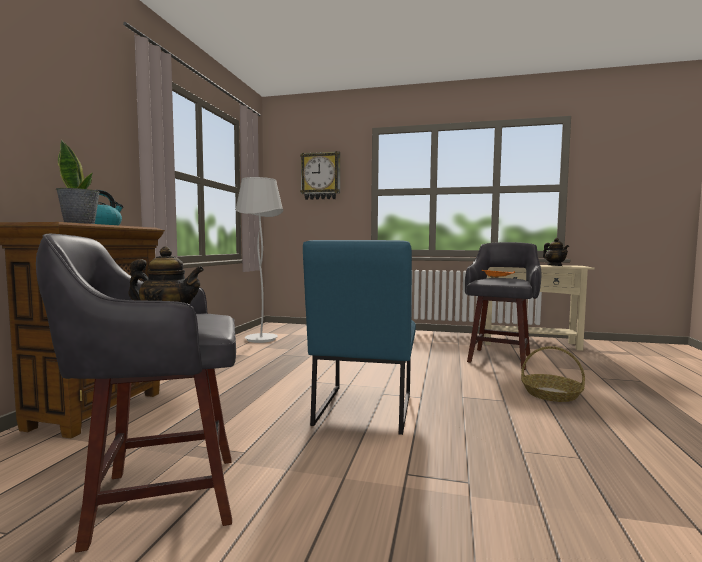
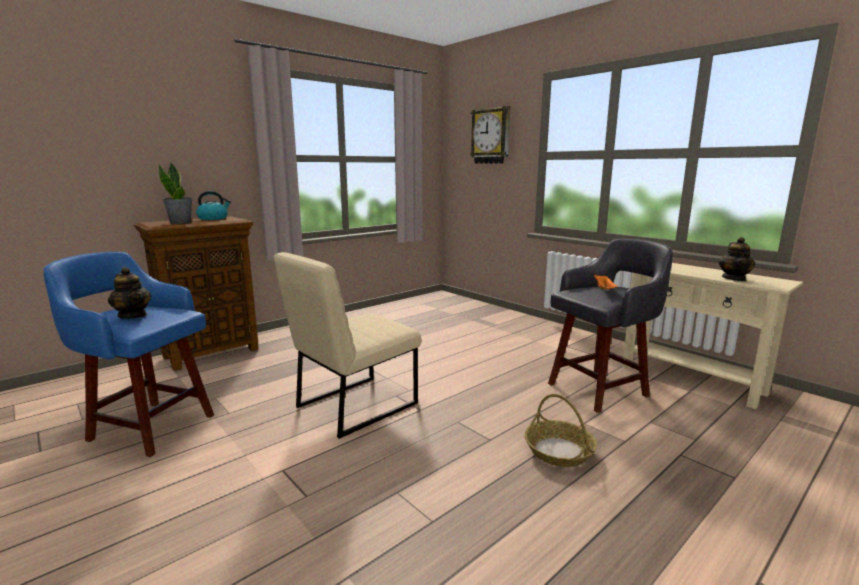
camera: 35 degrees right, 10 degrees up
(158, 499) = (149, 426): grey stool -> blue stool
(261, 339) = (403, 310): white floor lamp -> none
(363, 409) = (353, 406): blue chair -> beige chair

